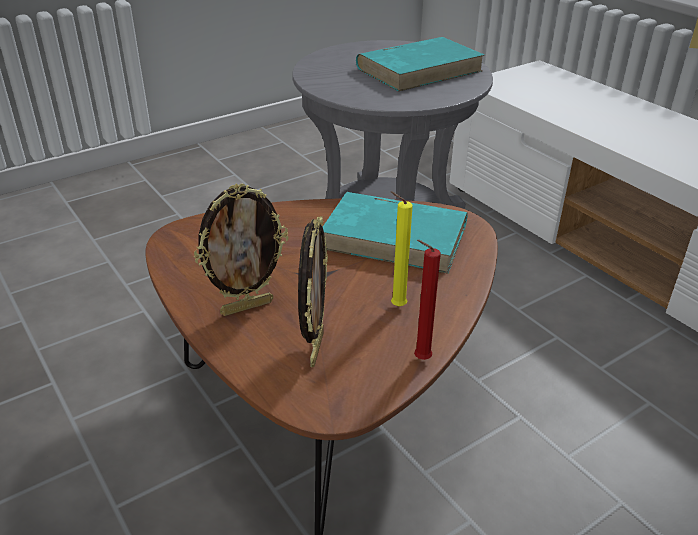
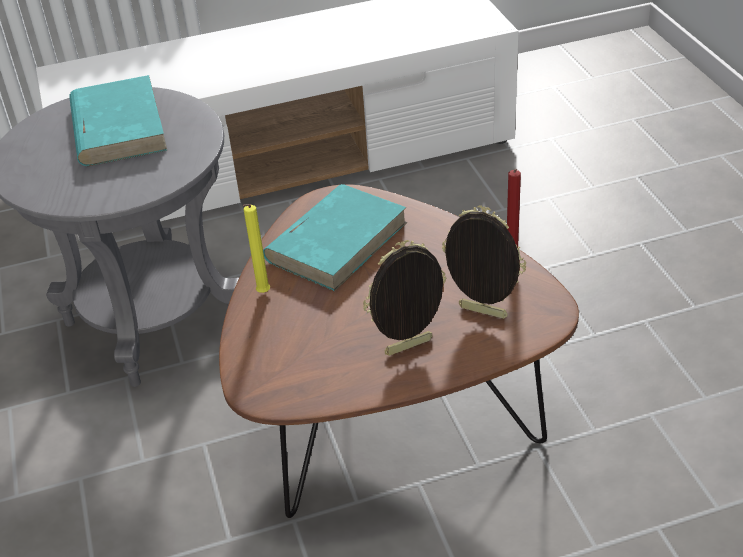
camera: 70 degrees left, 5 degrees up
(247, 307) = (409, 348): picture frame -> picture frame turned 105 degrees counterclockwise
(395, 306) = (441, 259): yellow candle -> yellow candle (262, 294)

